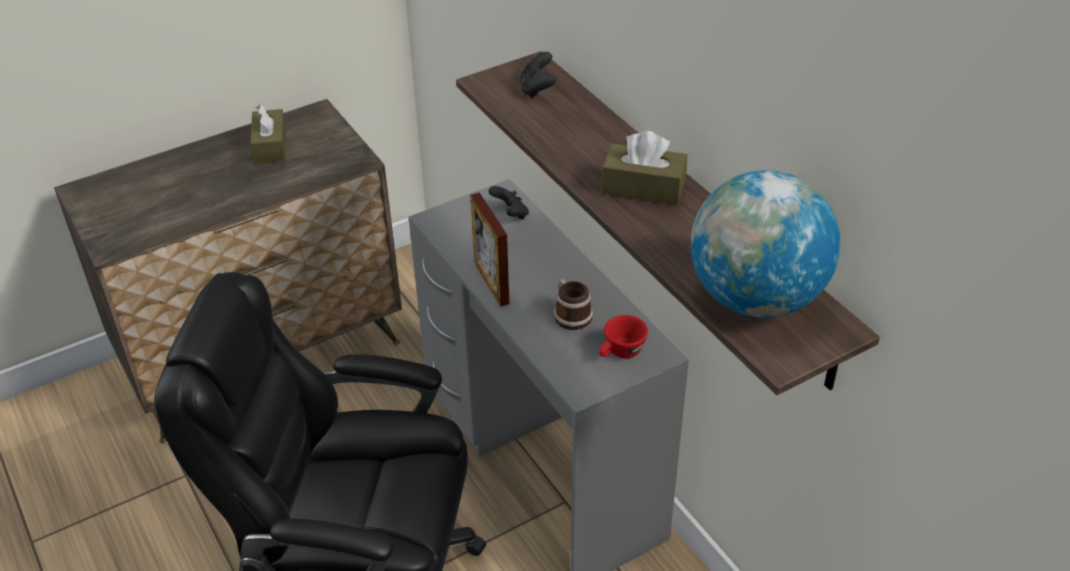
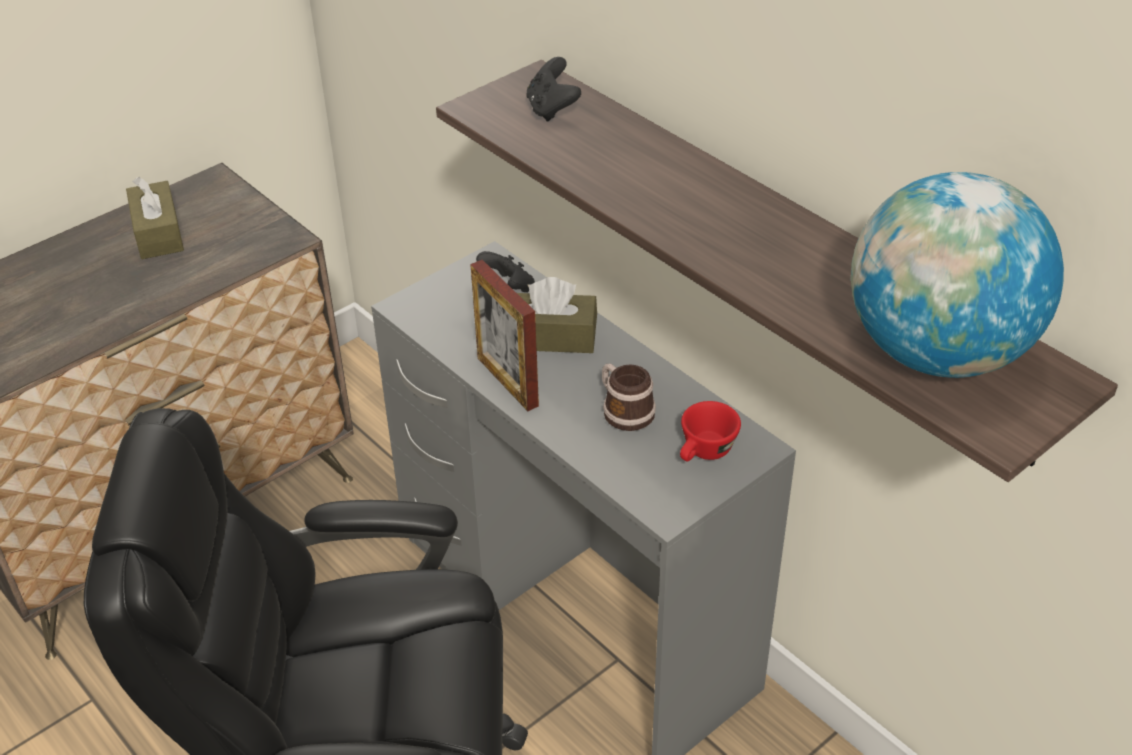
camera: 10 degrees left, 0 degrees up
(643, 187) = (736, 222): brown tissue box -> brown tissue box (552, 337)

